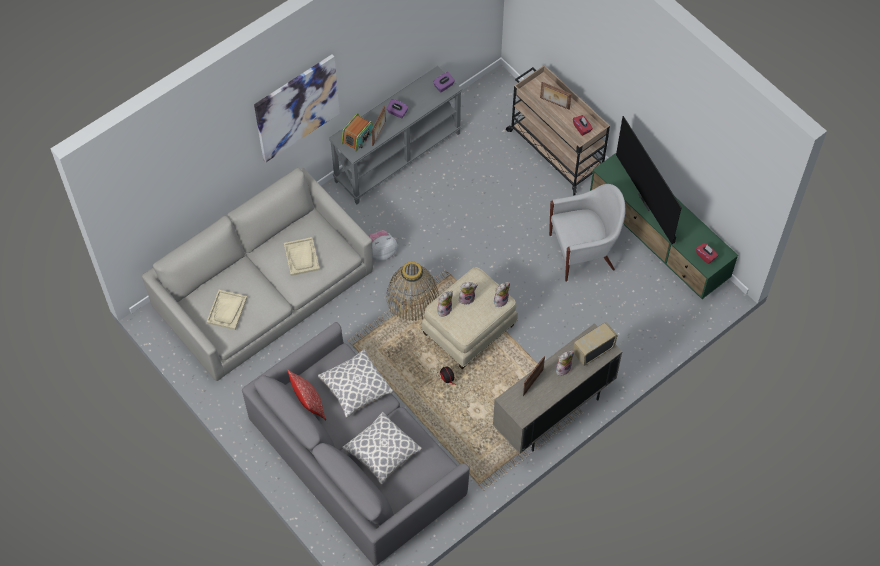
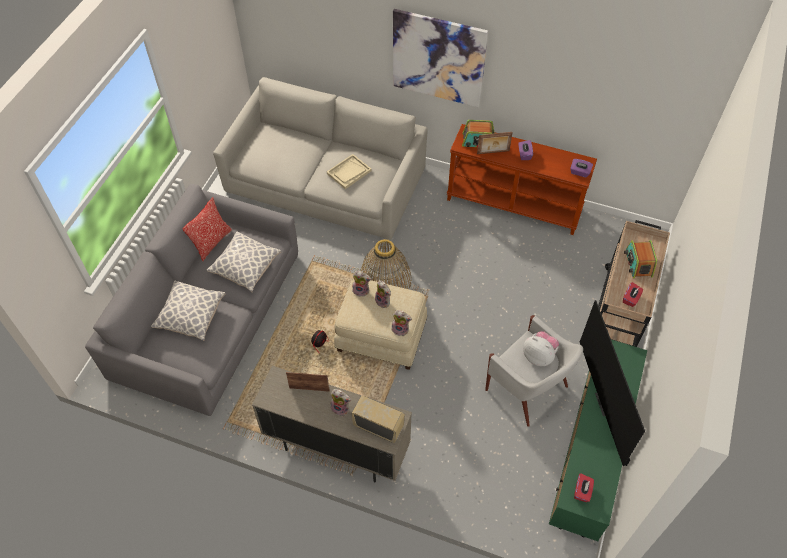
camera: 60 degrees right, 5 degrees down
(227, 310) = (268, 151): beige tray -> none
(382, 252) = (414, 238): plush toy -> plush toy (539, 356)
(397, 156) = (514, 204): grey console table -> brown console table
(554, 104) = (638, 264): picture frame -> radio
(649, 200) = (607, 403): television -> television turned 45 degrees counterclockwise

